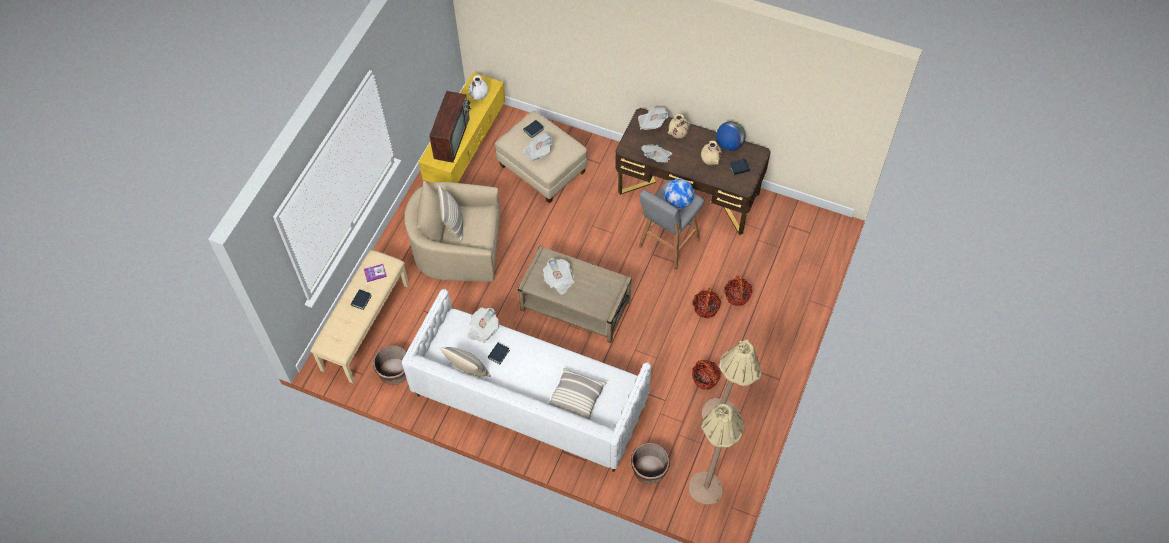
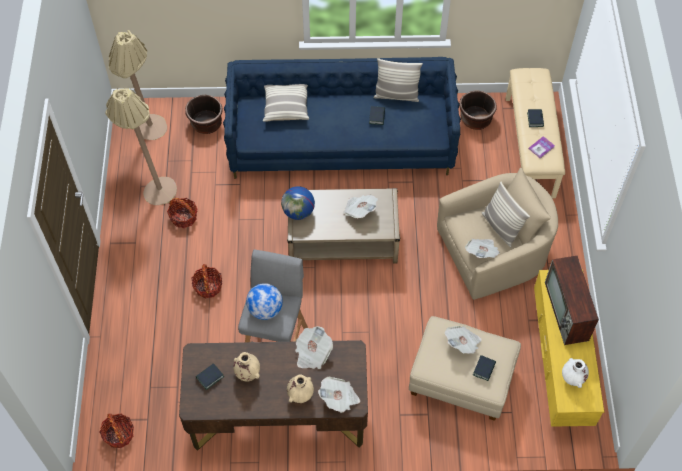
camera: 155 degrees right, 0 degrees up
(483, 329) = (405, 133): newspaper -> newspaper (482, 252)
(529, 397) = (341, 142): white sofa -> blue sofa
(729, 144) = (233, 406): globe -> globe (298, 212)
(737, 296) = (179, 312): basket -> basket (119, 434)

